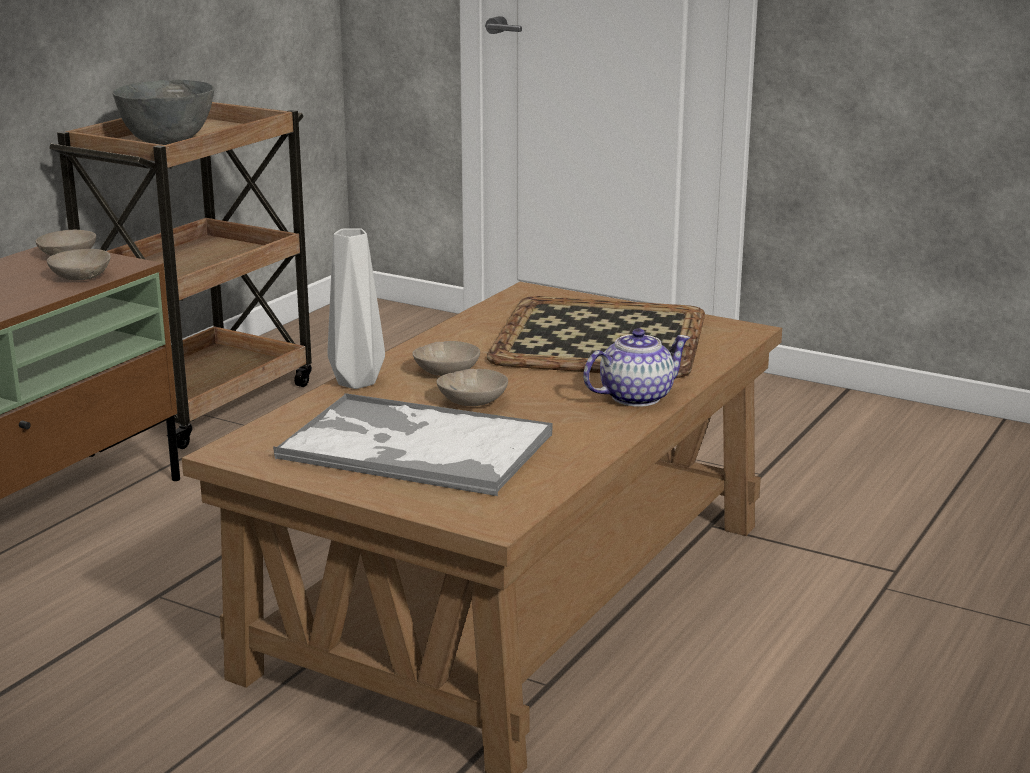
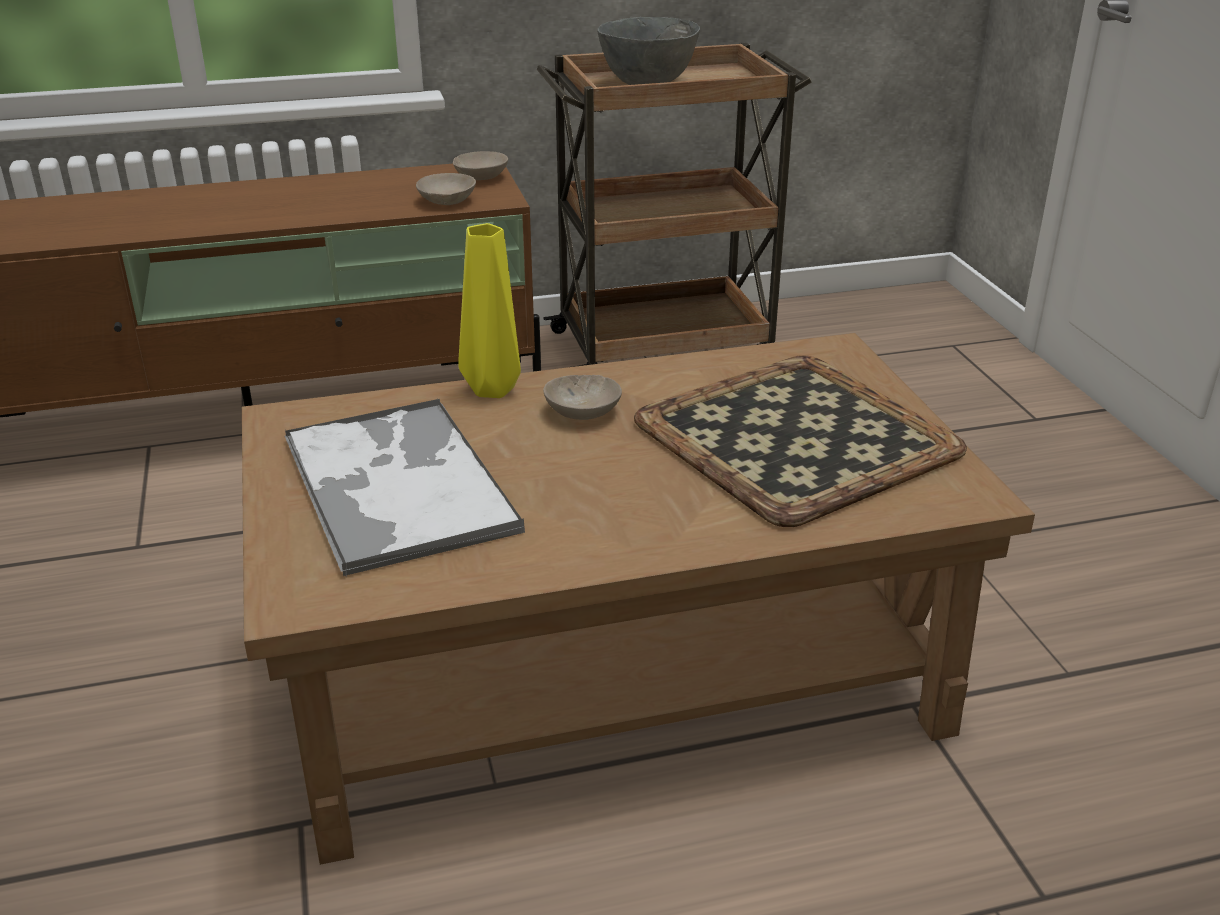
camera: 45 degrees right, 10 degrees up
(359, 382) = (495, 390): grey vase -> yellow vase
(473, 402) = (536, 458): beige bowl -> none
(635, 397) = (686, 528): teapot -> none

